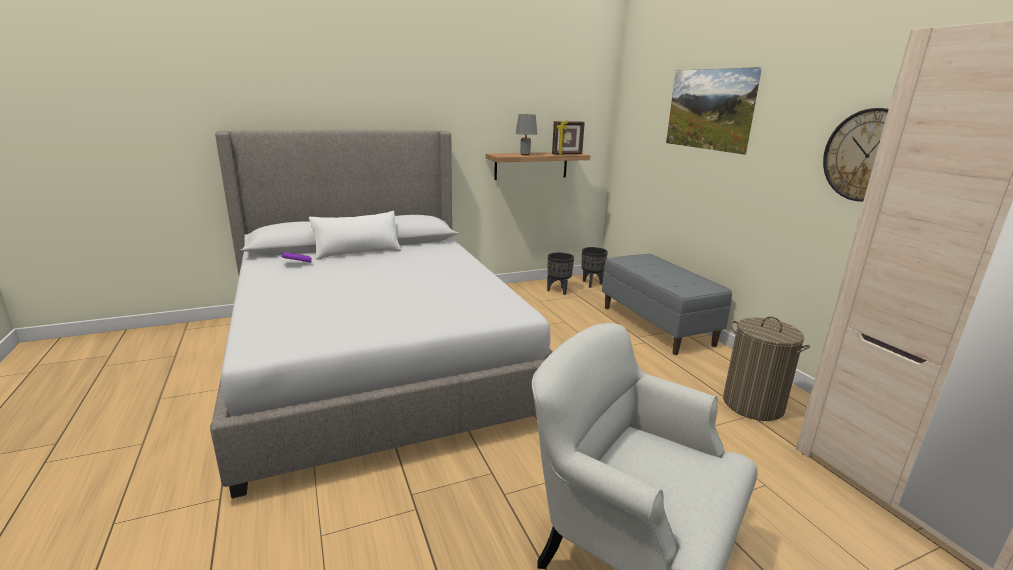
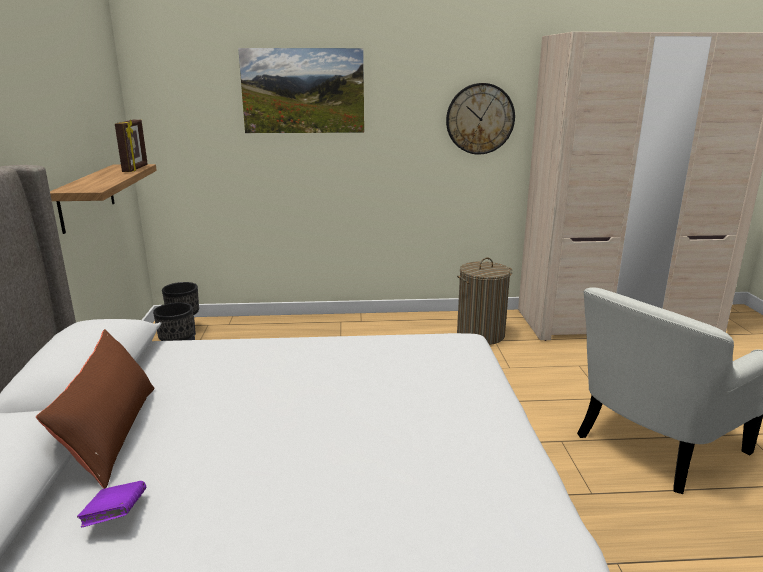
camera: 70 degrees left, 0 degrees up
(357, 252) = (111, 433): white pillow -> brown pillow
(525, 154) = (104, 181): grey table lamp -> none
(657, 325) = (324, 328): grey bench -> none

